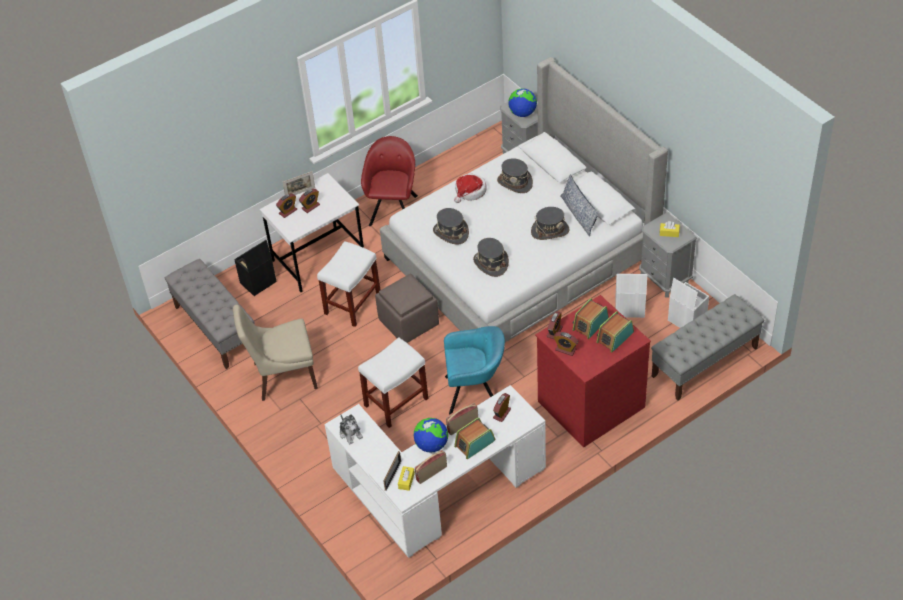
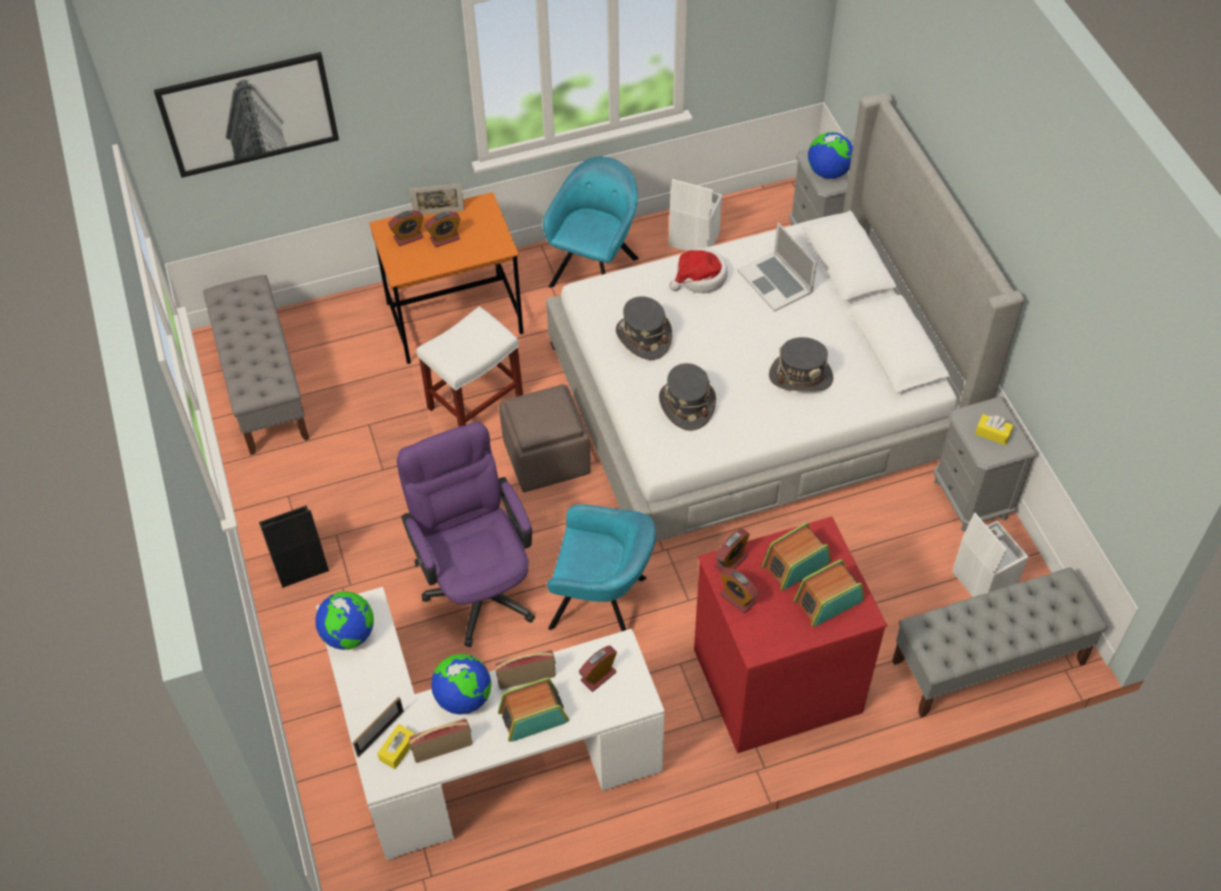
camera: 15 degrees right, 5 degrees up
(185, 157) = (249, 114): none -> picture
(258, 283) = (352, 332): black storage box -> black storage box (298, 564)
(282, 376) = (326, 491): beige chair -> none
(318, 258) = (455, 318): white desk -> orange desk
(350, 433) = (349, 634): plush toy -> globe
(393, 208) = (595, 269): red armchair -> turquoise armchair
(396, 401) = (477, 583): white stool -> purple office chair
(515, 182) = (775, 281): grey hat -> laptop
(578, 214) = (857, 361): pillow -> none
(629, 308) = (896, 532): white storage box -> white storage box (693, 239)

